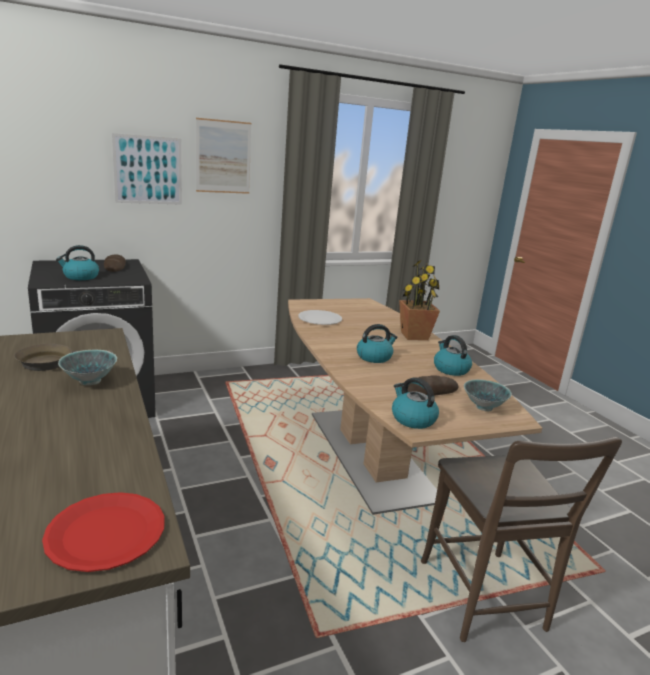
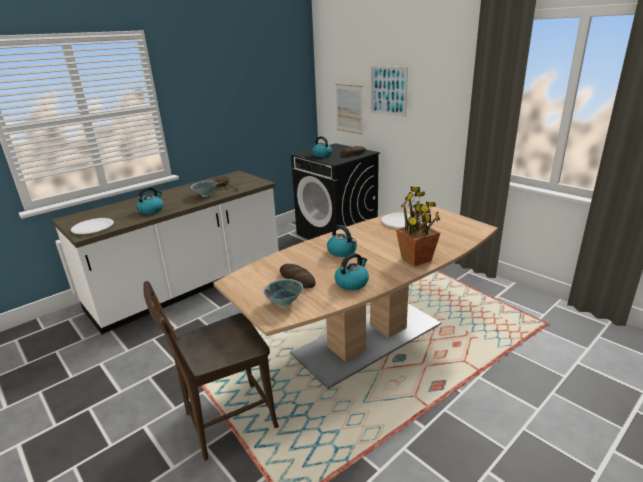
camera: 75 degrees right, 5 degrees up
(106, 533) = (93, 227): red plate -> white plate
(223, 157) = (434, 80): picture -> picture (349, 108)
(412, 419) = (245, 278): kettle -> kettle (151, 210)

